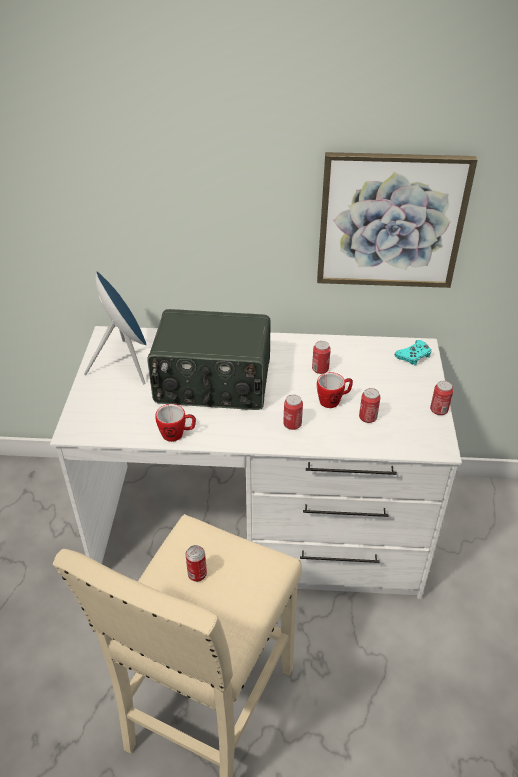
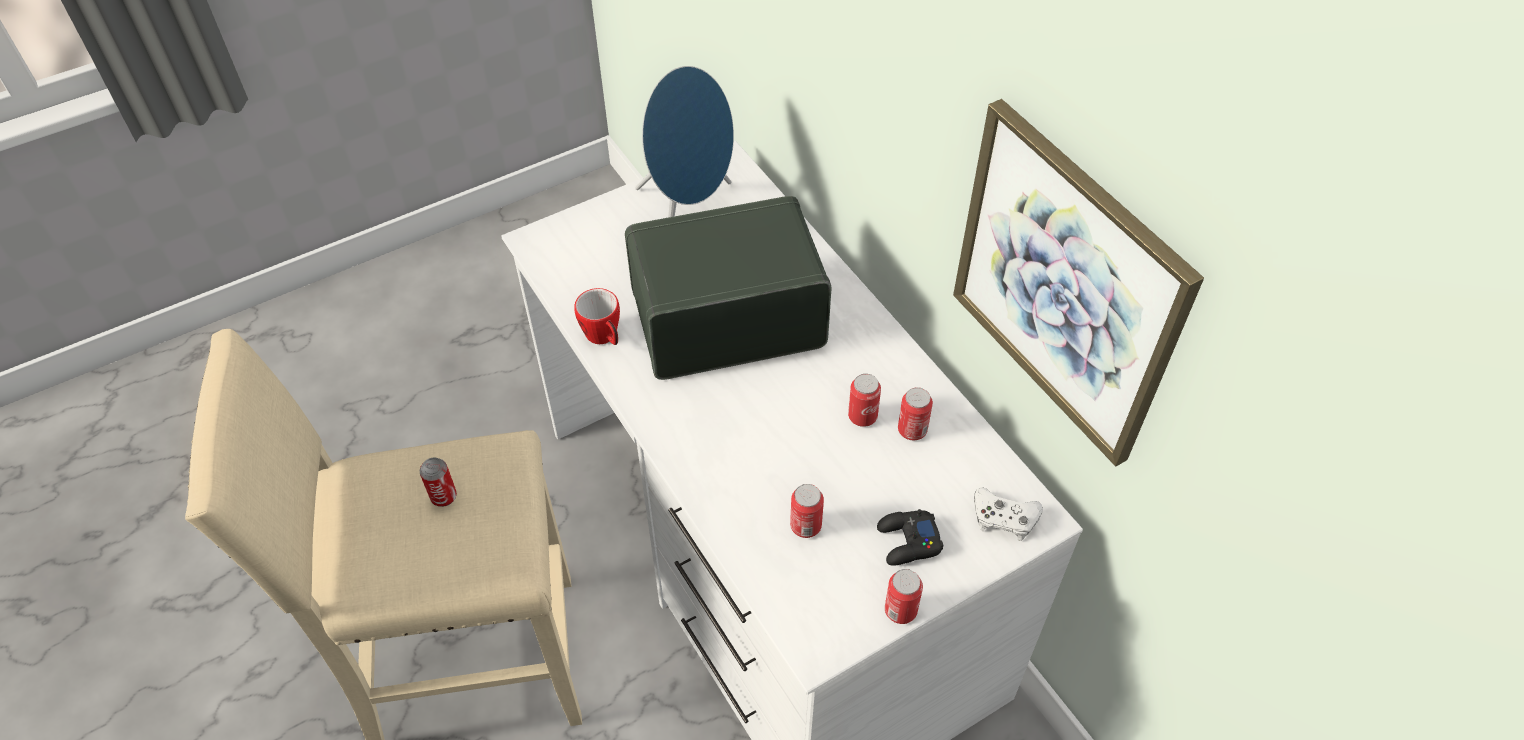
camera: 55 degrees right, 10 degrees up
(213, 383) = (727, 317): radio -> radio turned 105 degrees clockwise
(292, 424) = (719, 445): can -> can (912, 430)
(333, 400) = (807, 467): mug -> none
(403, 390) = (908, 542): none -> black game controller
(414, 356) = (1004, 518): turquoise game controller -> white game controller

